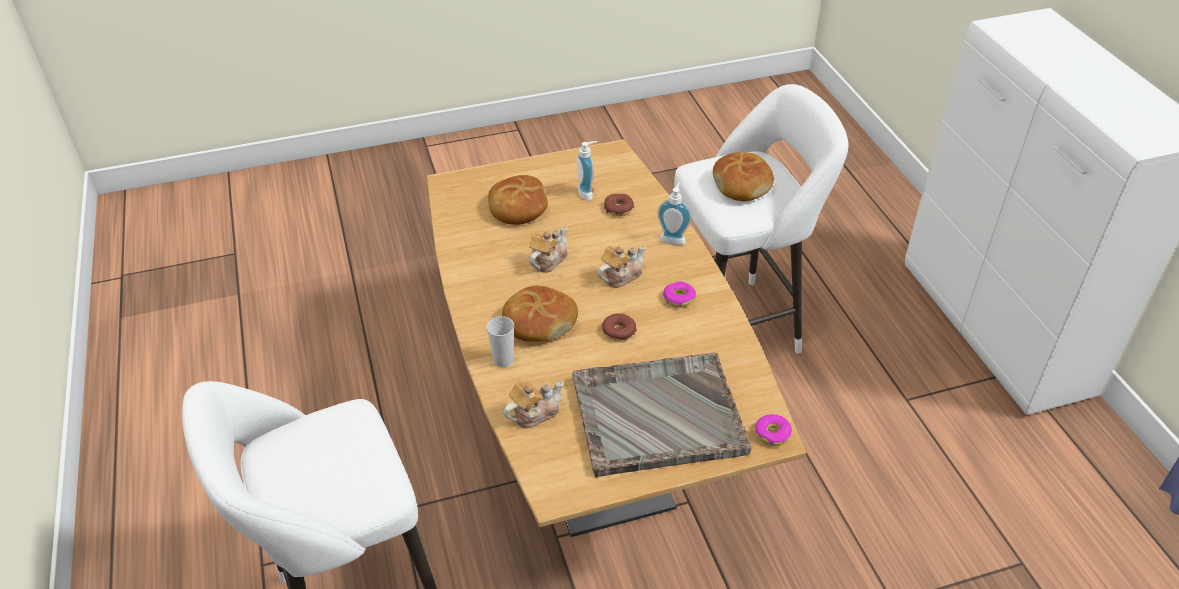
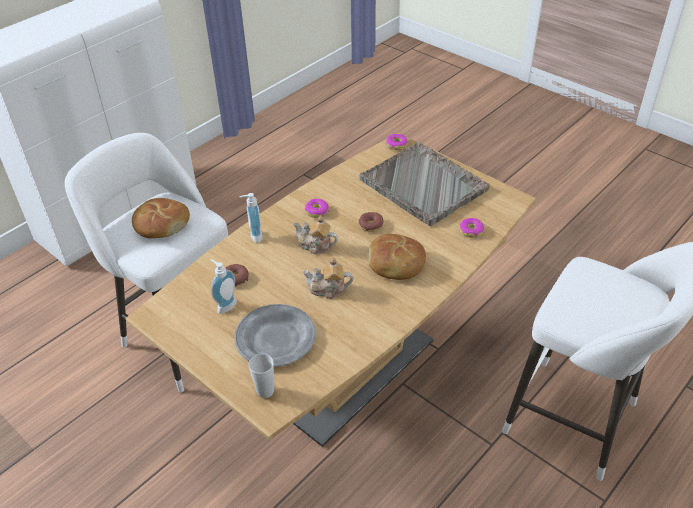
camera: 120 degrees left, 0 degrees up
(503, 360) = (444, 264): cup -> cup (265, 391)
(518, 208) = (276, 339): bread -> grey plate
(534, 413) = (471, 231): teapot -> donut

